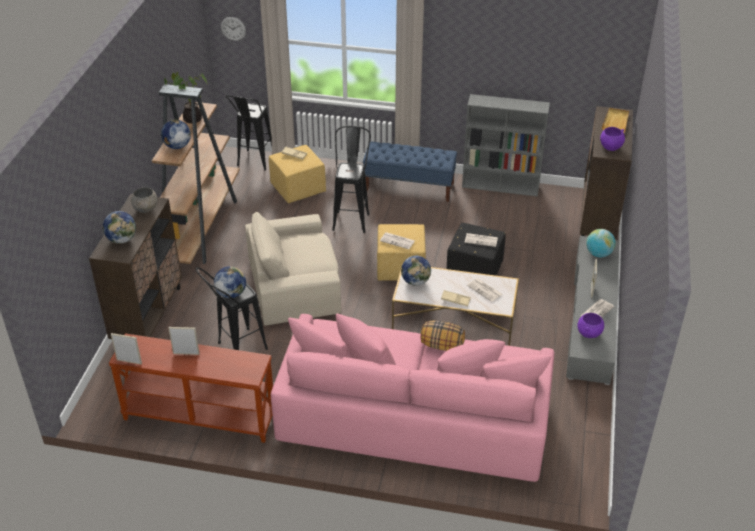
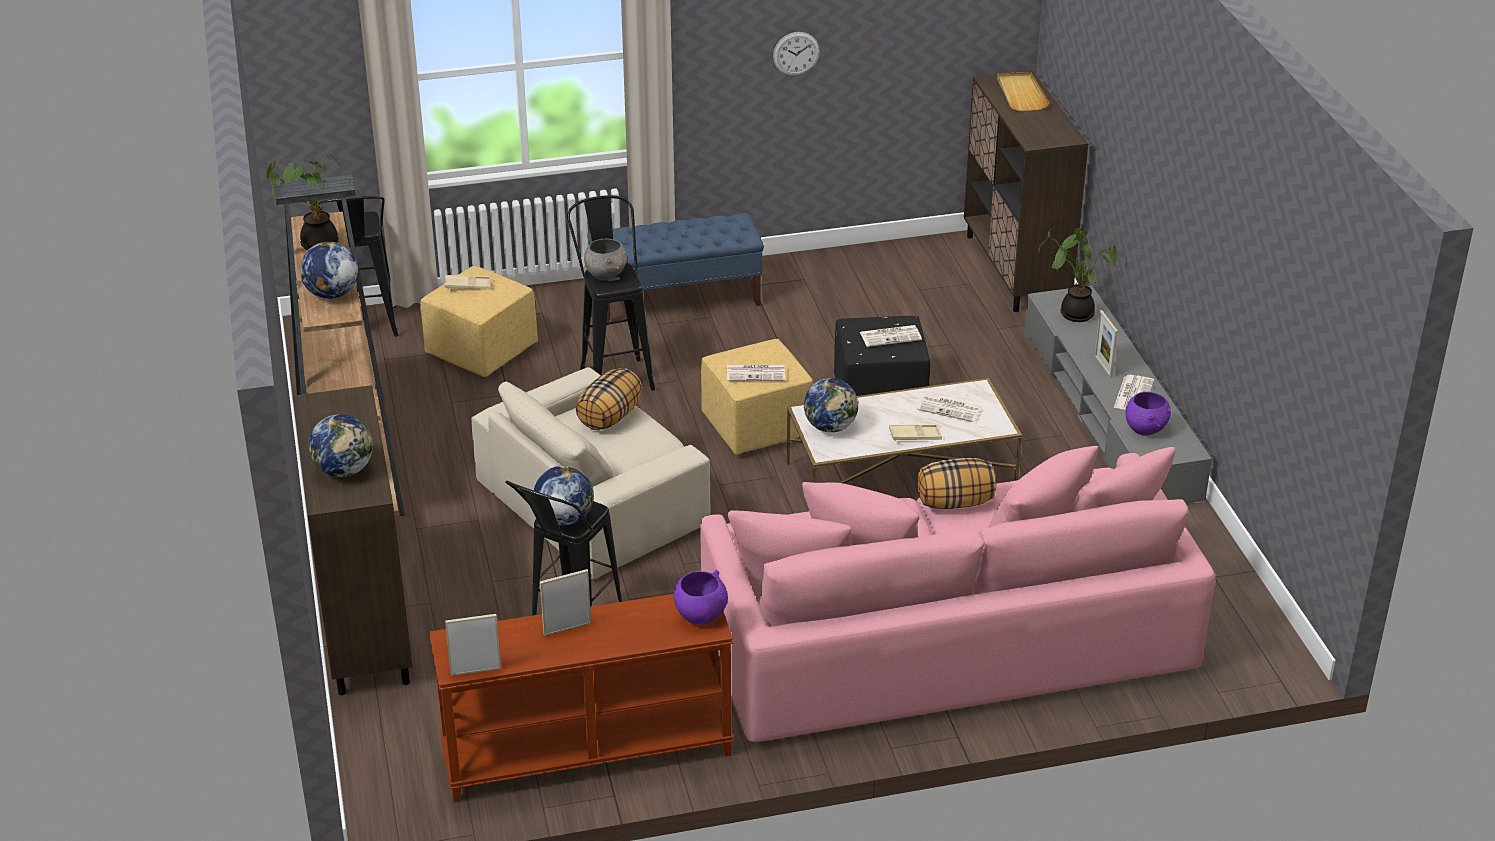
camera: 25 degrees left, 5 degrees down
(146, 209) = (345, 412): grey bowl -> grey bowl (606, 275)
(233, 28) = (299, 74): wall clock -> wall clock (796, 53)
(311, 244) = (610, 417): none -> pillow
(501, 186) = (828, 260): grey bookcase -> none
(598, 254) = (1076, 312): globe -> potted plant
(610, 147) = (1042, 131): purple bowl -> purple bowl (700, 615)

